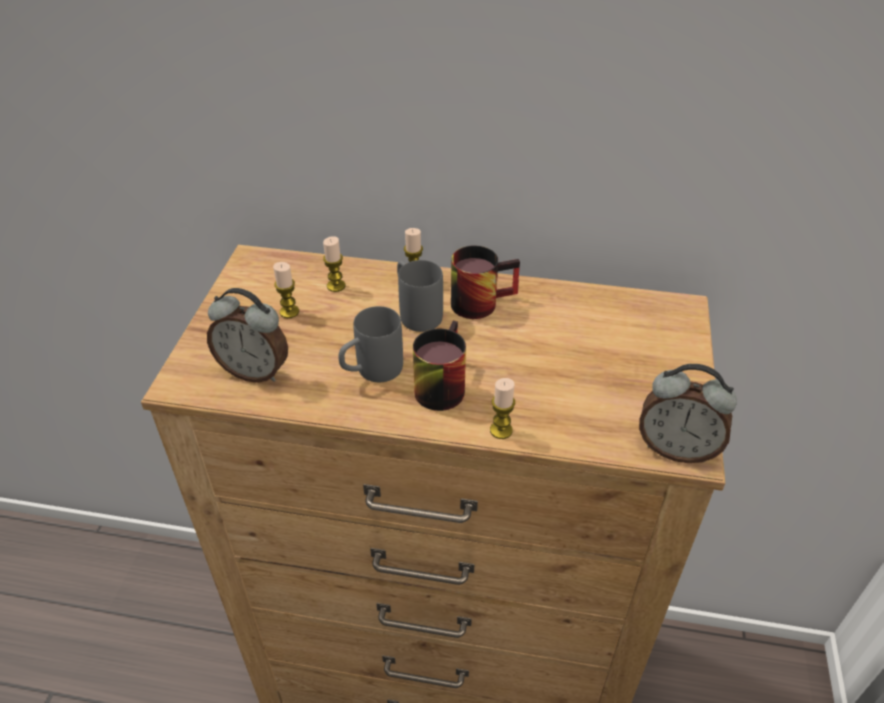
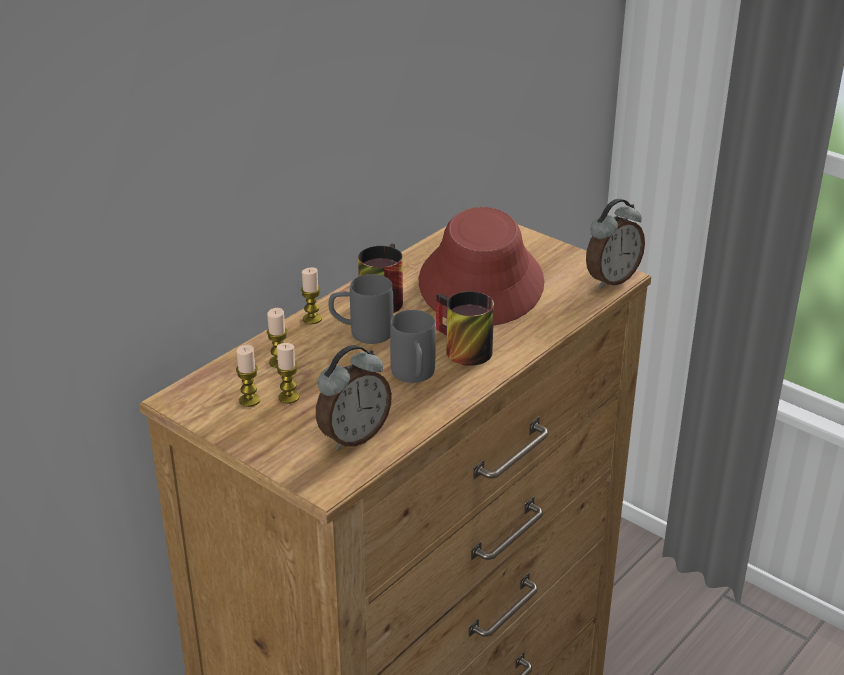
camera: 60 degrees left, 10 degrees down
(501, 430) = (534, 339): candle -> candle (249, 400)
(568, 353) = (481, 283): none -> red hat

